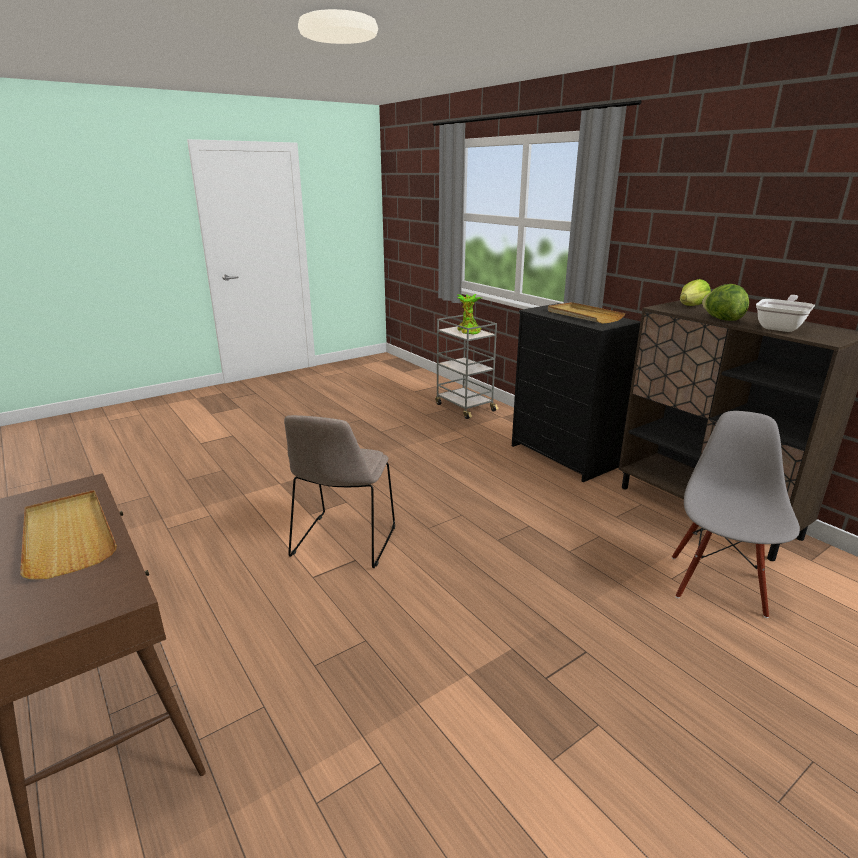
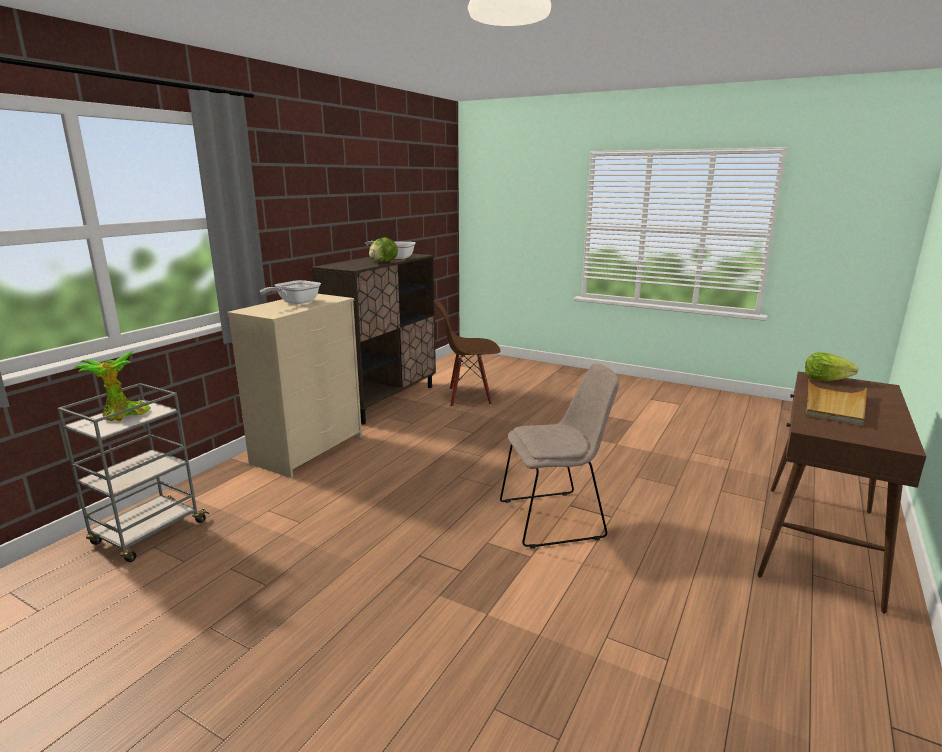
camera: 115 degrees left, 5 degrees down
(564, 456) = (308, 449): black dresser -> beige dresser
(583, 315) = (295, 303): beige tray -> frying pan
(691, 306) = (341, 265): lettuce -> lettuce (825, 380)
(718, 585) = (469, 397): grey chair -> brown chair

